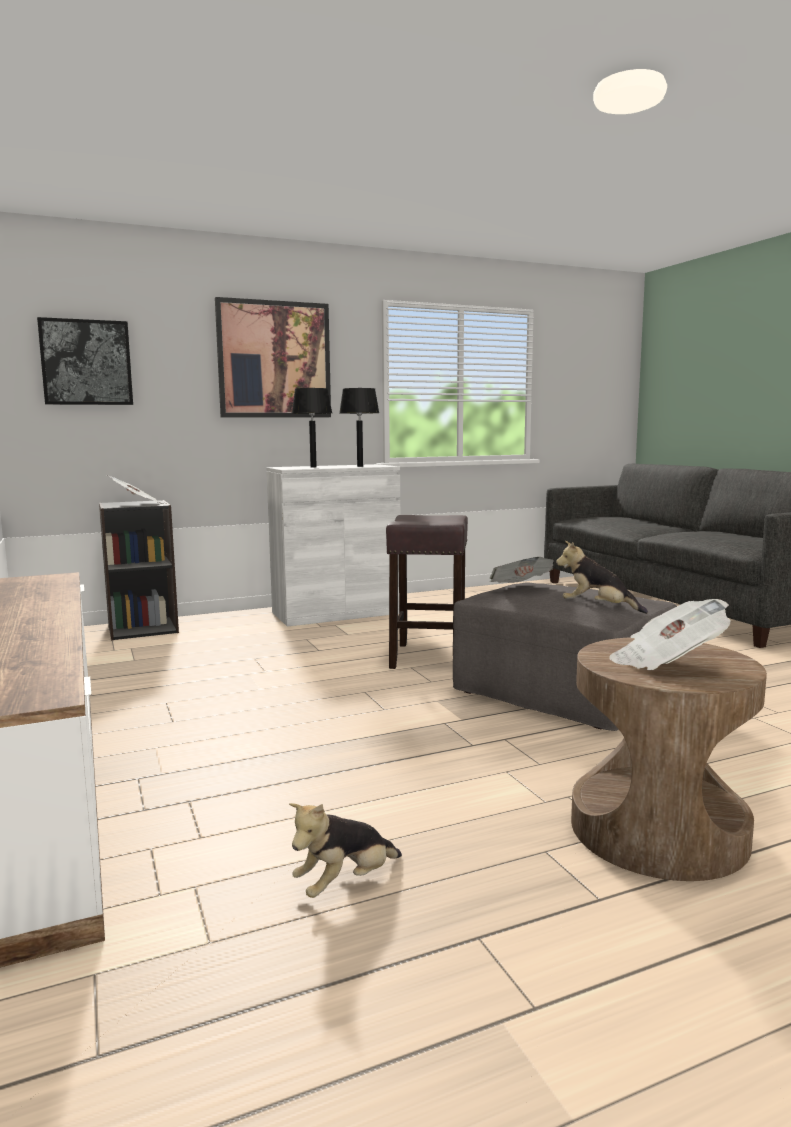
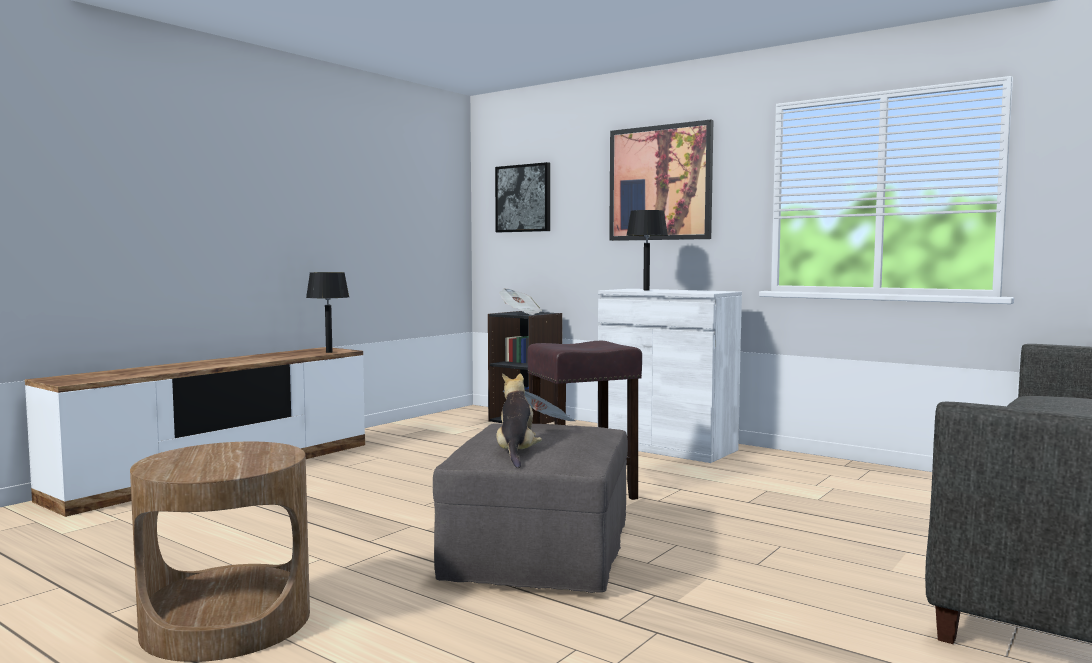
camera: 60 degrees right, 5 degrees down
(345, 883) = (125, 546): plush toy -> none
(359, 466) = (682, 291): black table lamp -> black table lamp (328, 352)
(666, 662) = (213, 459): newspaper -> none

